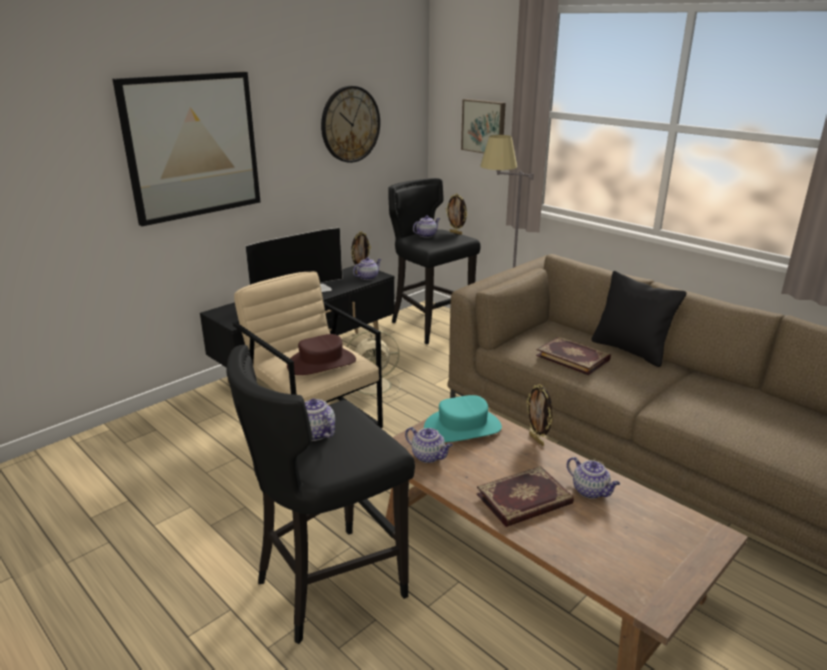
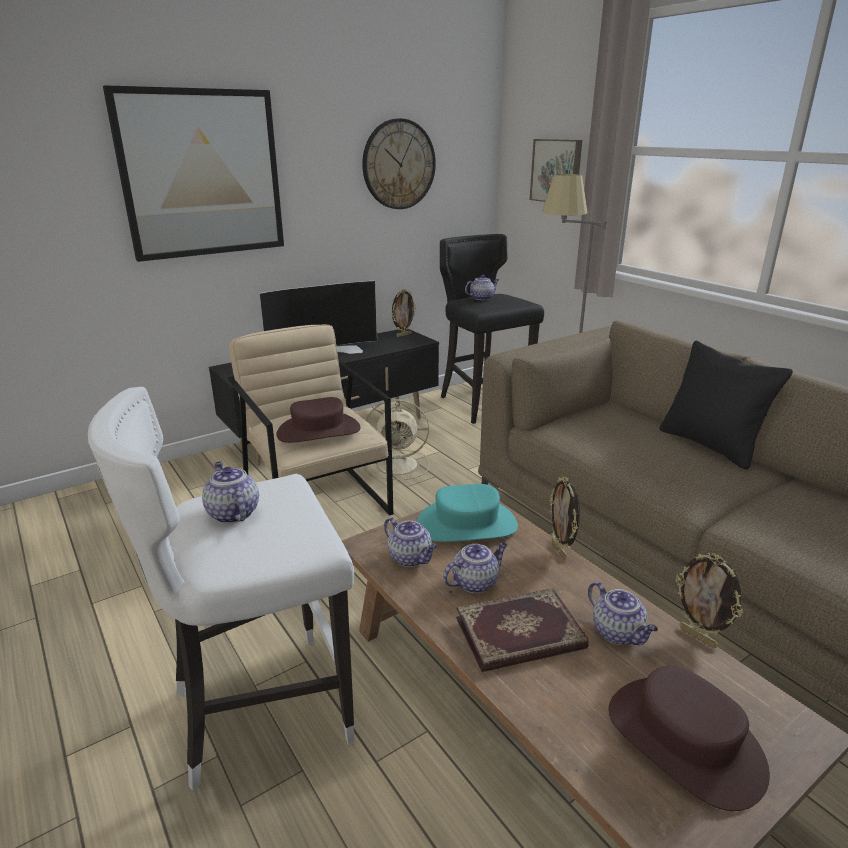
camera: 10 degrees right, 0 degrees up
(328, 585) = (260, 710): black stool -> white stool
(368, 277) = (408, 342): teapot -> teapot (475, 582)
(456, 233) = (517, 297): picture frame -> picture frame (698, 637)
(573, 357) = (630, 448): book -> none
(646, 550) = (684, 740): none -> brown hat

